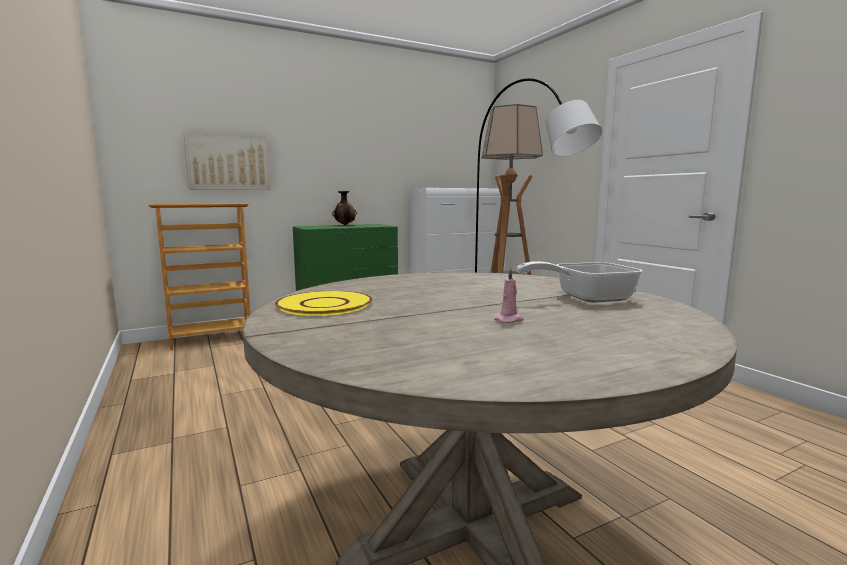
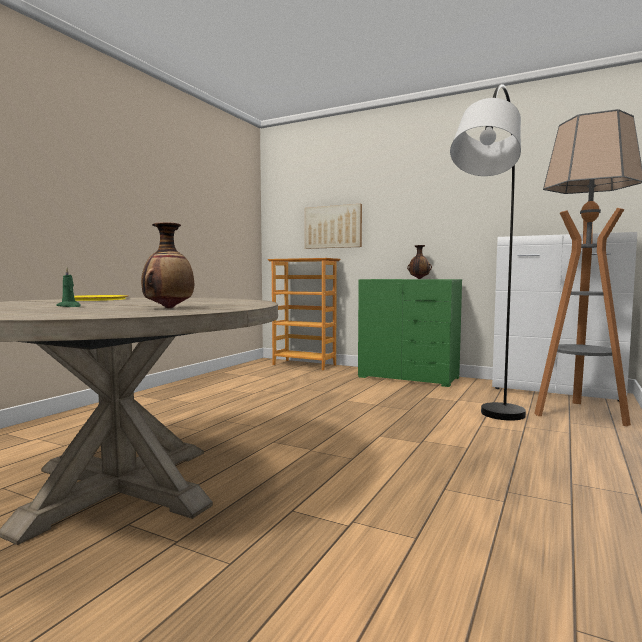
camera: 55 degrees right, 5 degrees down
(509, 320) = (69, 306): pink candle -> green candle
(585, 298) = (168, 308): frying pan -> vase

